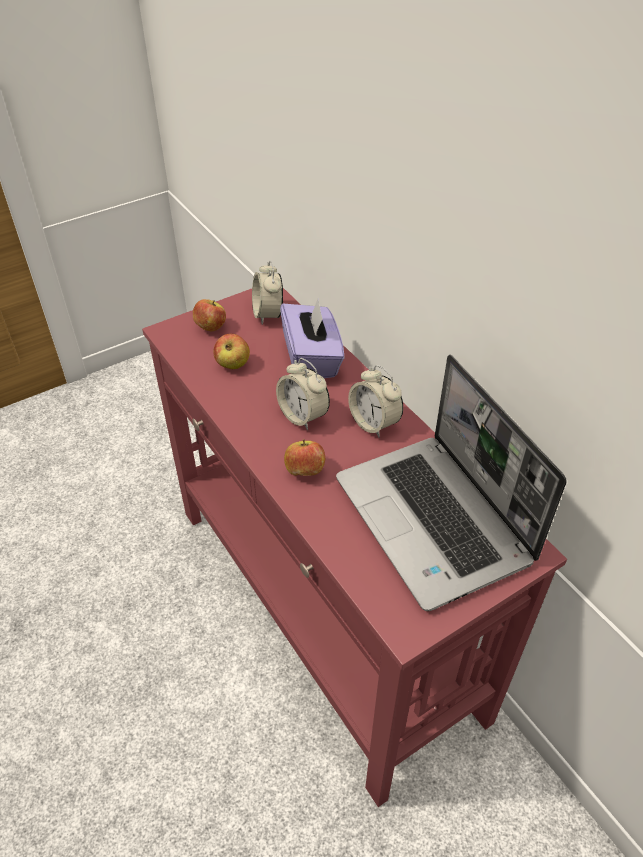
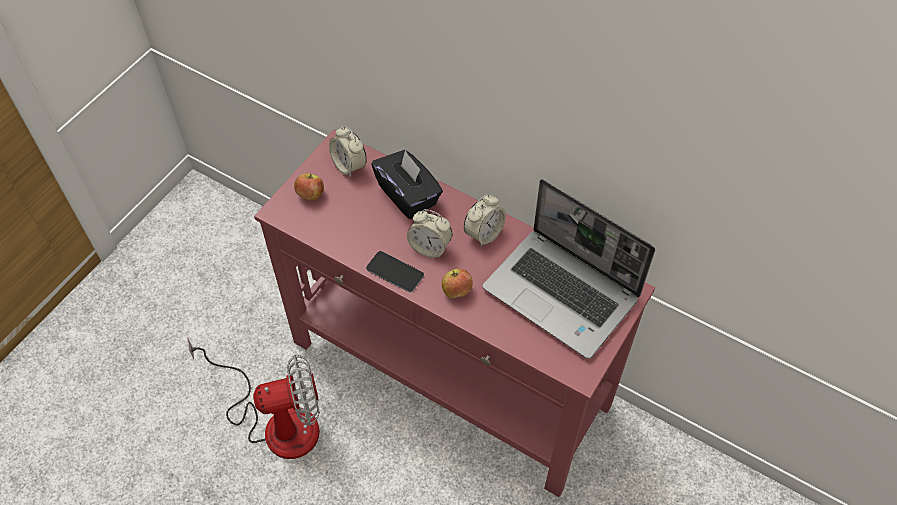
camera: 25 degrees left, 10 degrees up
(123, 582) = (276, 421): none -> fan
(233, 364) = (350, 222): apple -> none
(247, 427) = (395, 272): none -> phone
(312, 359) = (408, 195): purple tissue box -> black tissue box
(374, 423) = (484, 234): alarm clock -> alarm clock turned 75 degrees counterclockwise

